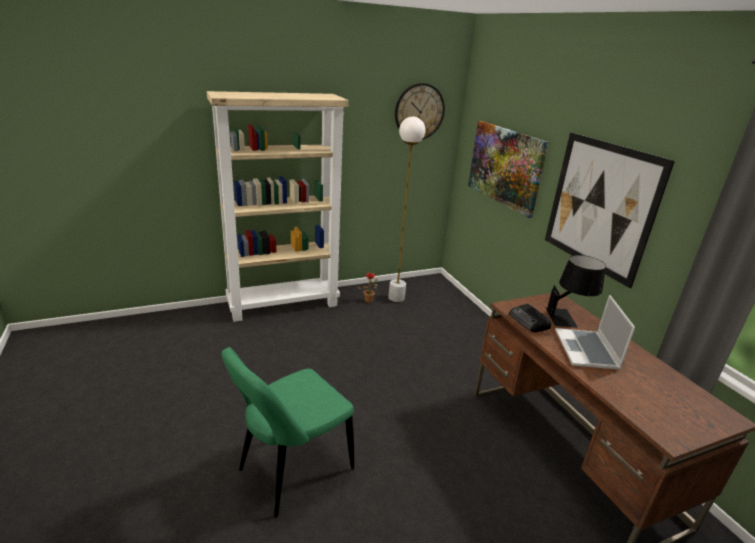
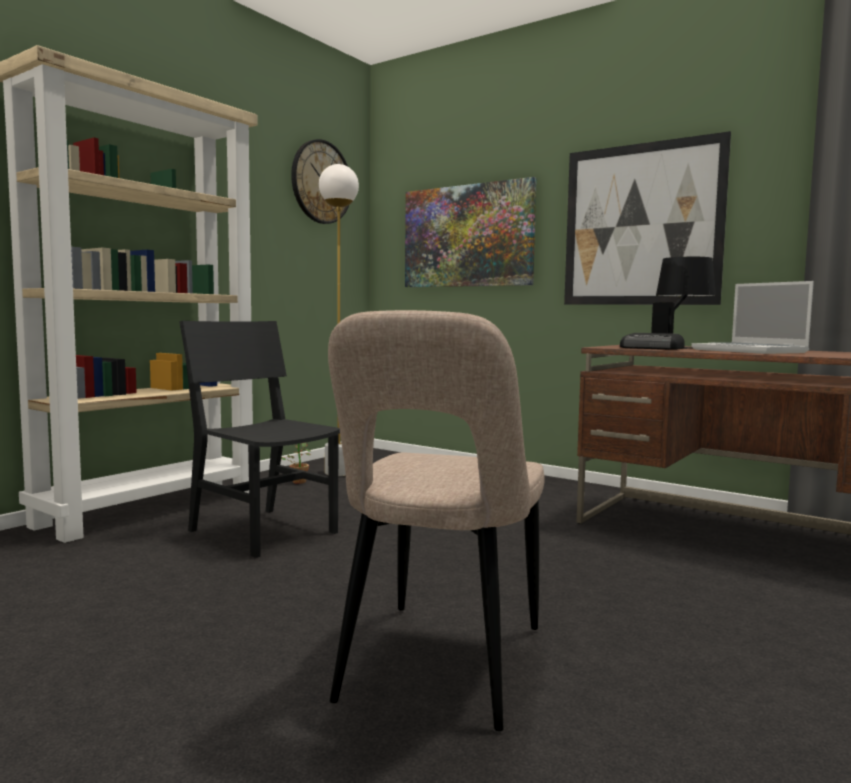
camera: 30 degrees left, 20 degrees down
(291, 471) = (439, 668): green chair -> beige chair
(313, 342) = (263, 531): none -> black chair

